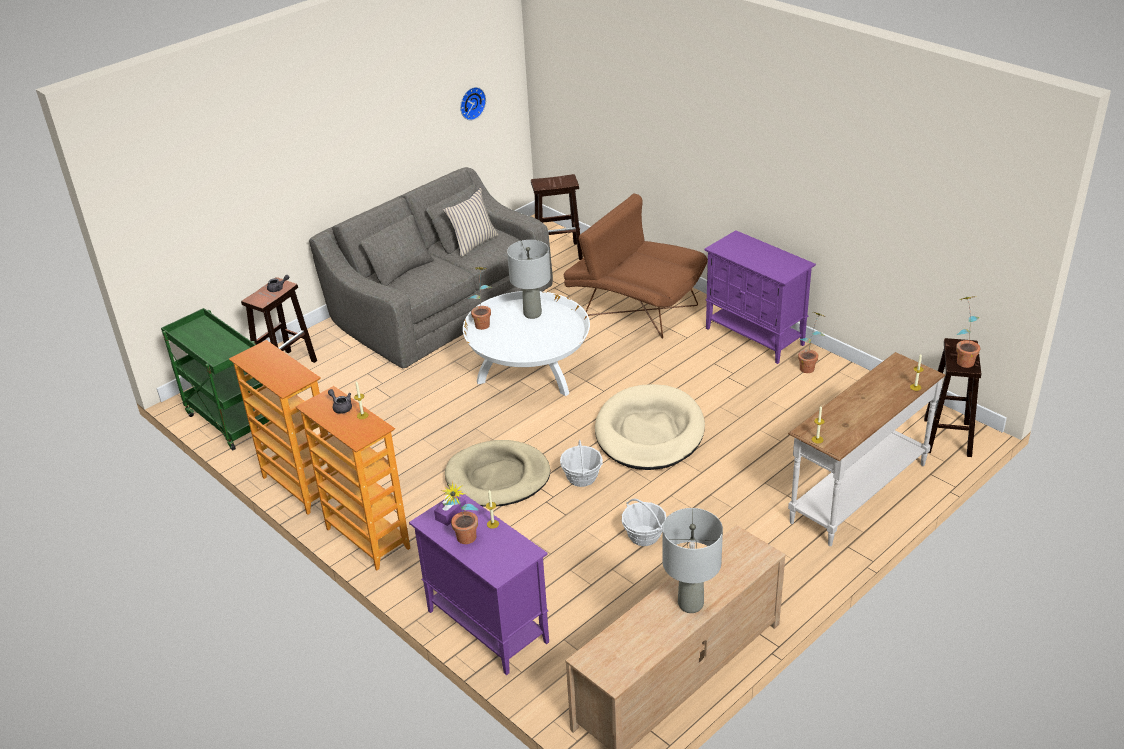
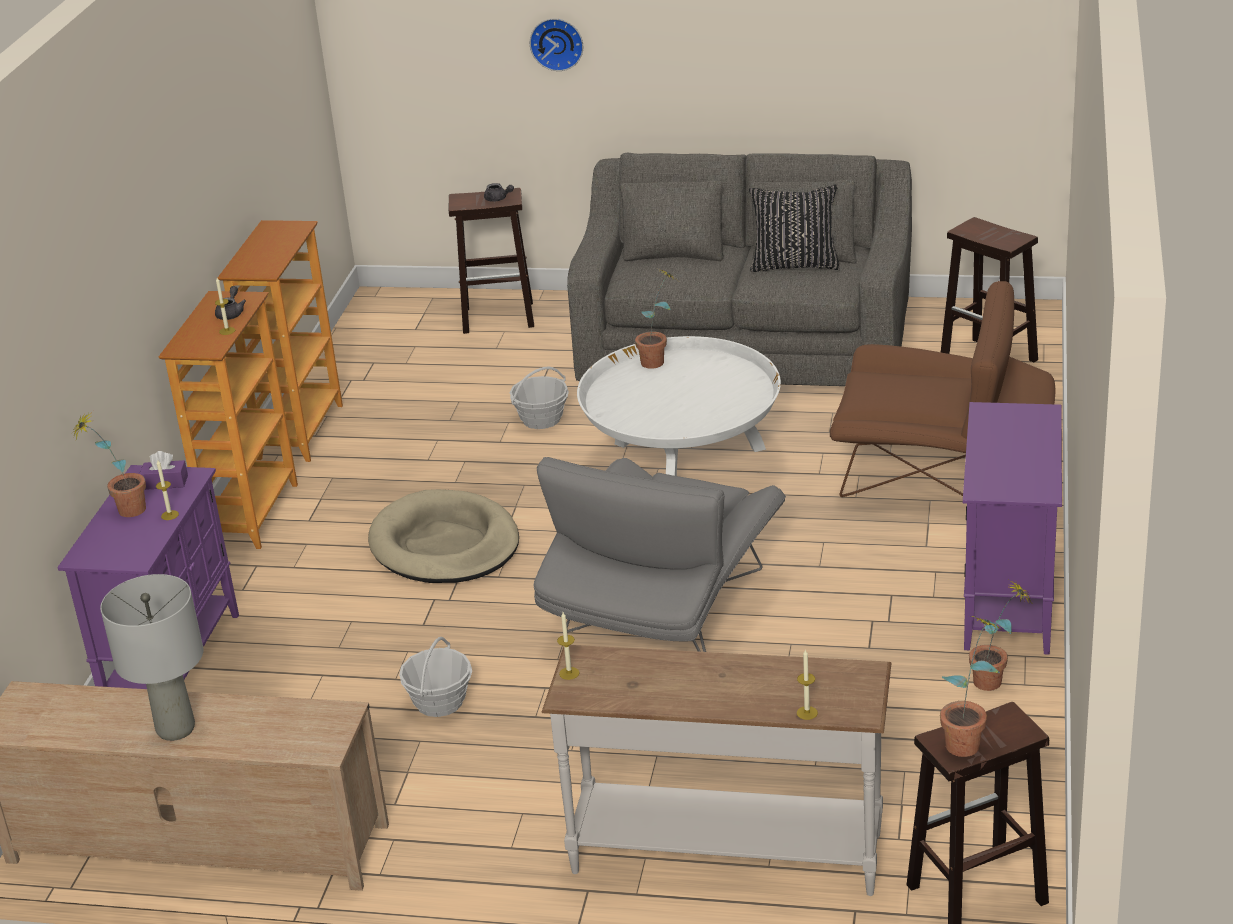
camera: 55 degrees right, 5 degrees down
(229, 420) = (367, 336): green cart -> none
(471, 103) = (944, 62): wall clock -> wall clock (557, 43)
(473, 243) = (795, 264): beige pillow -> black pillow
(532, 314) = (723, 382): grey table lamp -> none
(582, 477) = (509, 603): basket -> basket (541, 419)
(634, 307) = (943, 473): brown armchair -> brown armchair turned 105 degrees clockwise
(649, 432) = (662, 612): beige dog bed -> grey armchair

